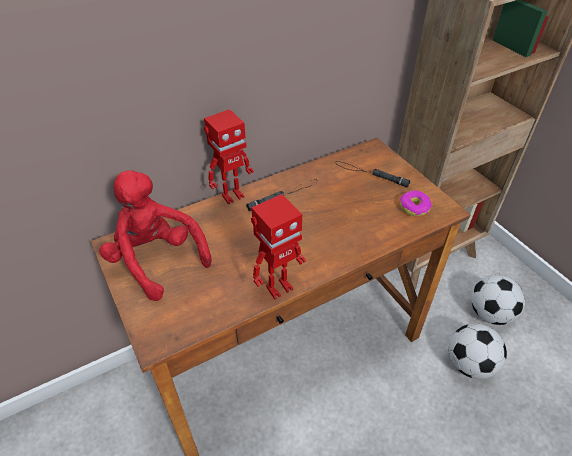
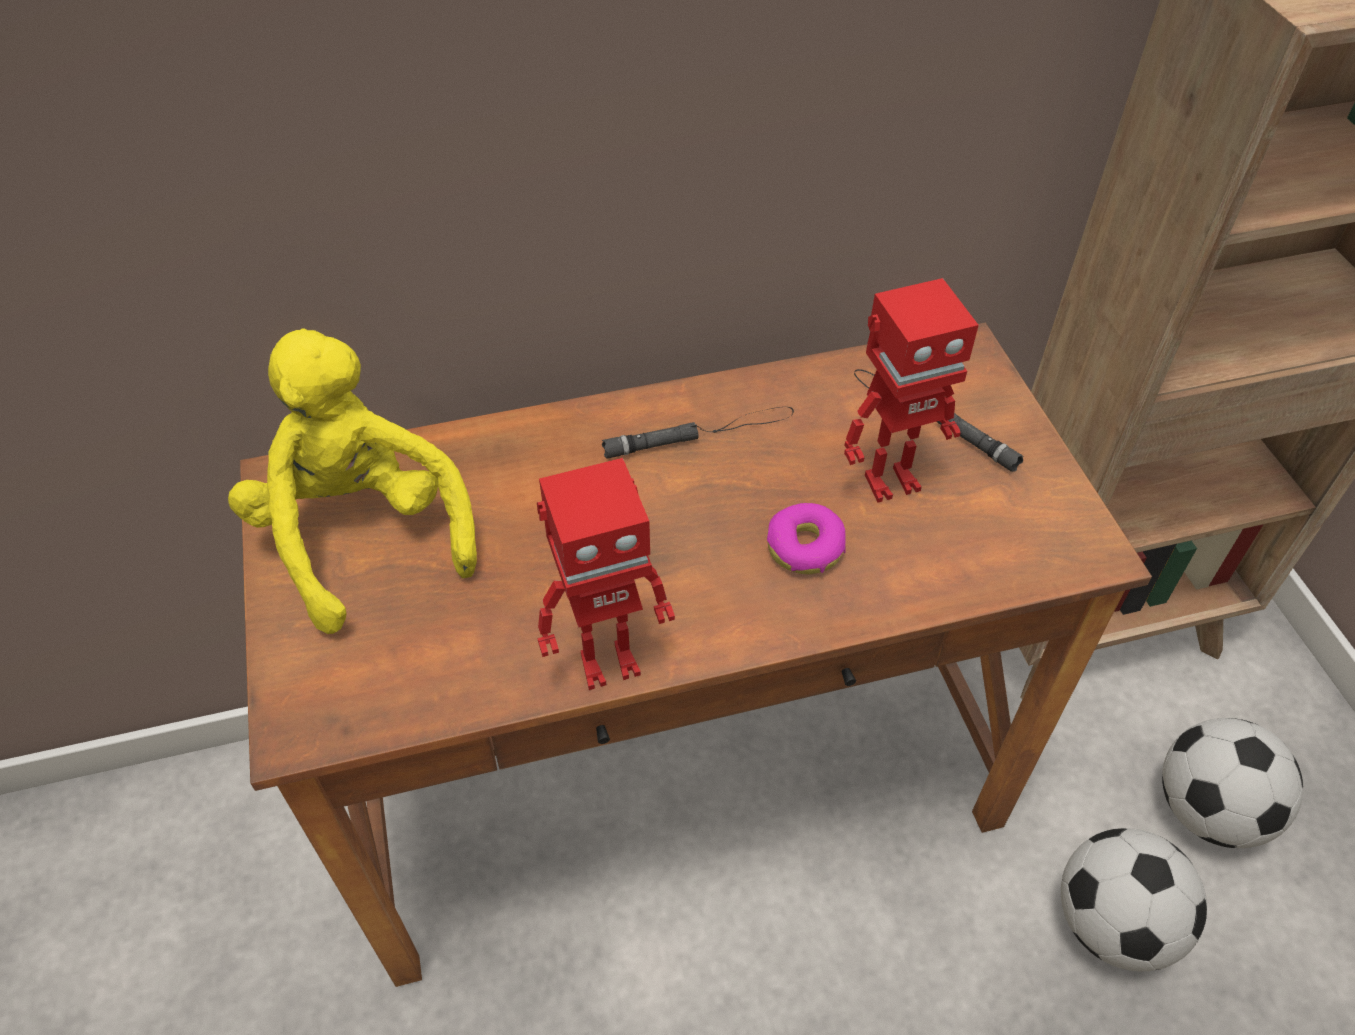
camera: 15 degrees right, 5 degrees up
(156, 260) = (362, 535): red plush toy -> yellow plush toy
(232, 196) = (580, 412): toy robot -> toy robot (889, 481)
(414, 207) = (1010, 529): donut -> donut (804, 547)

